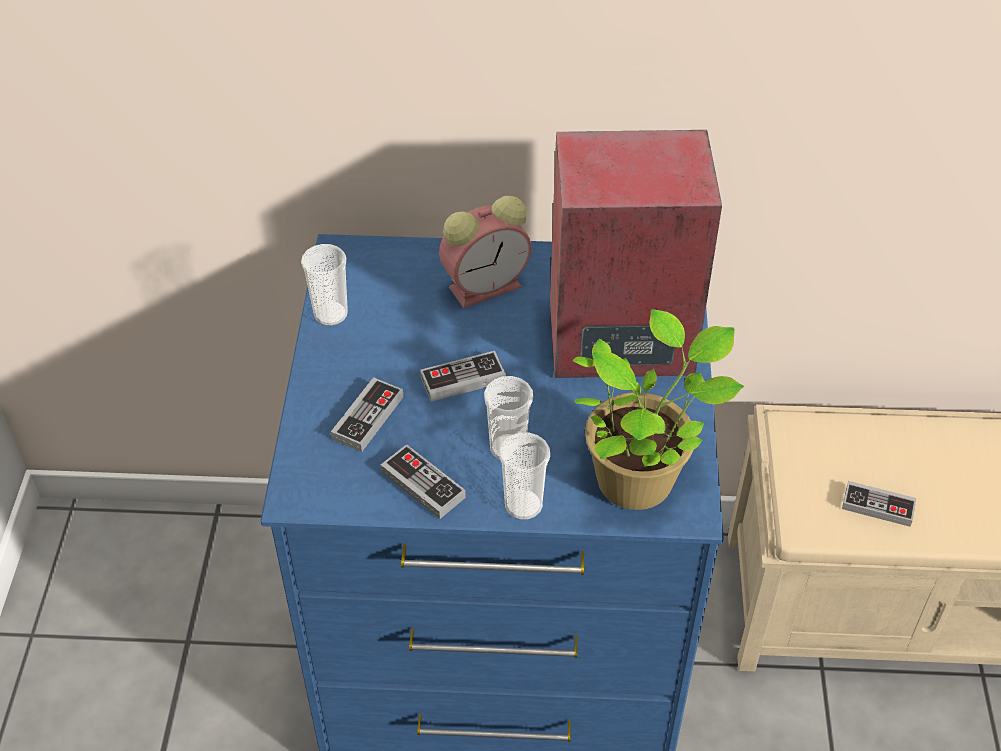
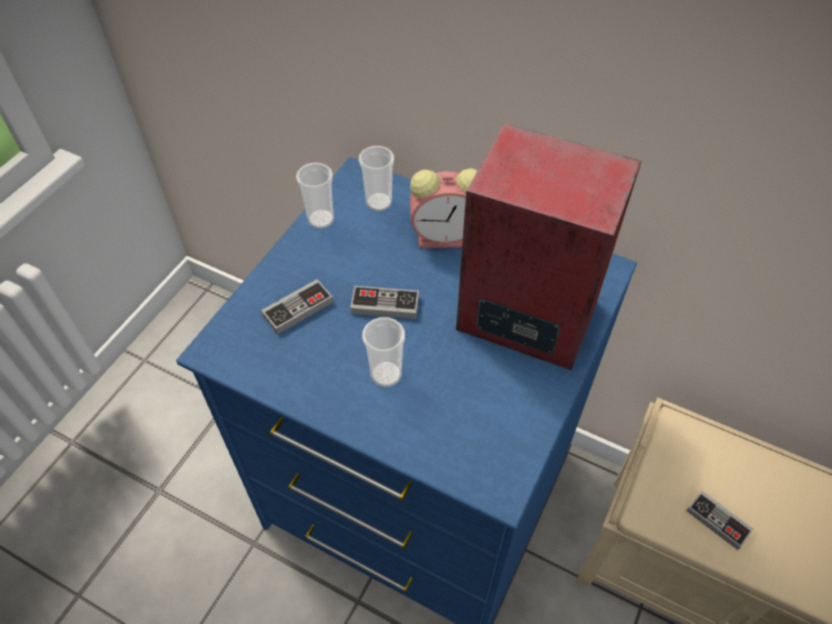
camera: 25 degrees right, 5 degrees up
(423, 484) = (305, 379): game controller -> none
(523, 505) = (369, 427): cup -> cup (378, 202)
(640, 478) = (475, 442): potted plant -> none

